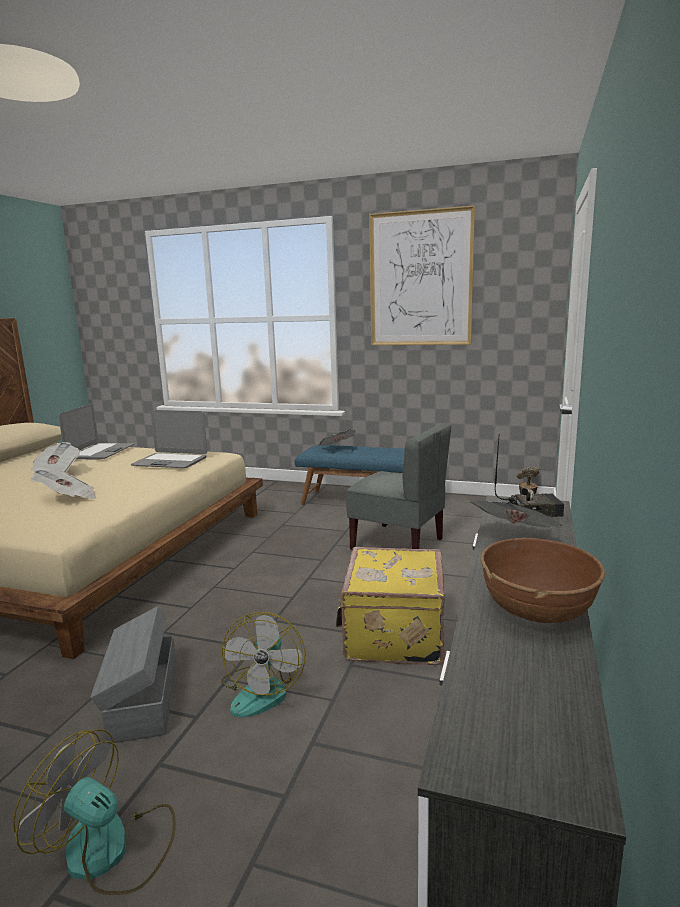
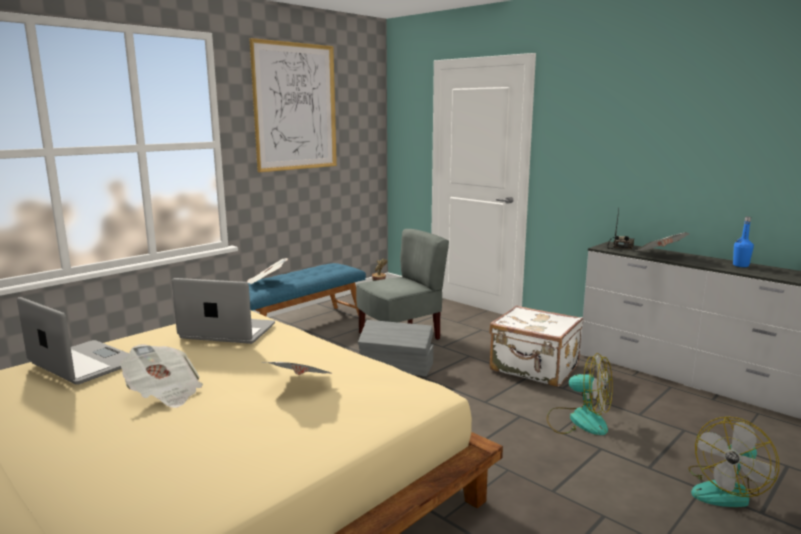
camera: 65 degrees left, 0 degrees up
(142, 700) = (571, 468): grey storage box -> grey storage box (397, 366)
(170, 462) = (227, 332): laptop -> laptop turned 120 degrees counterclockwise
(392, 635) = (534, 369): yellow suitcase -> white suitcase
(538, 610) = (740, 265): brown bowl -> blue bottle

